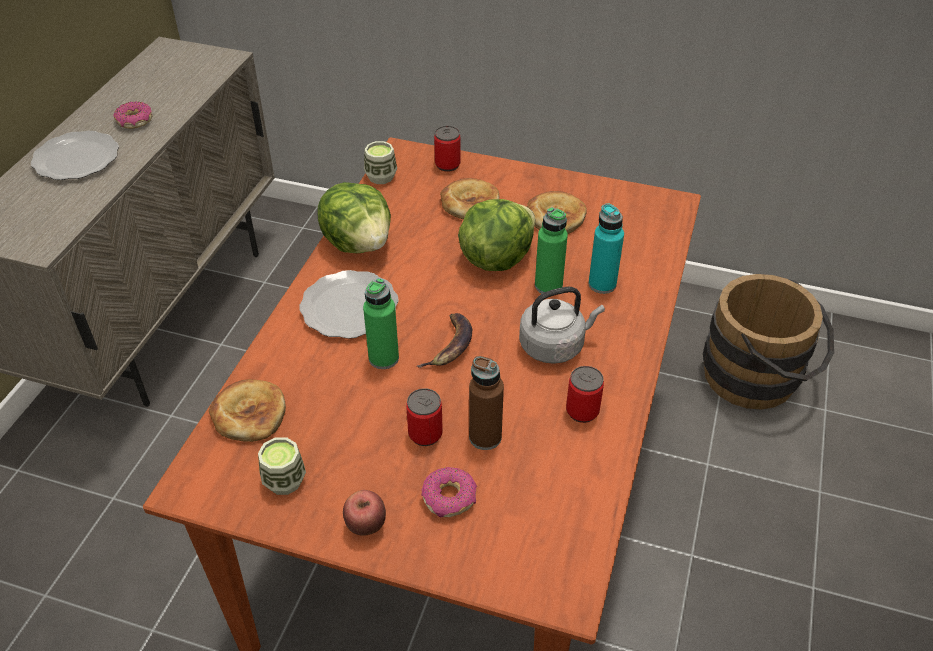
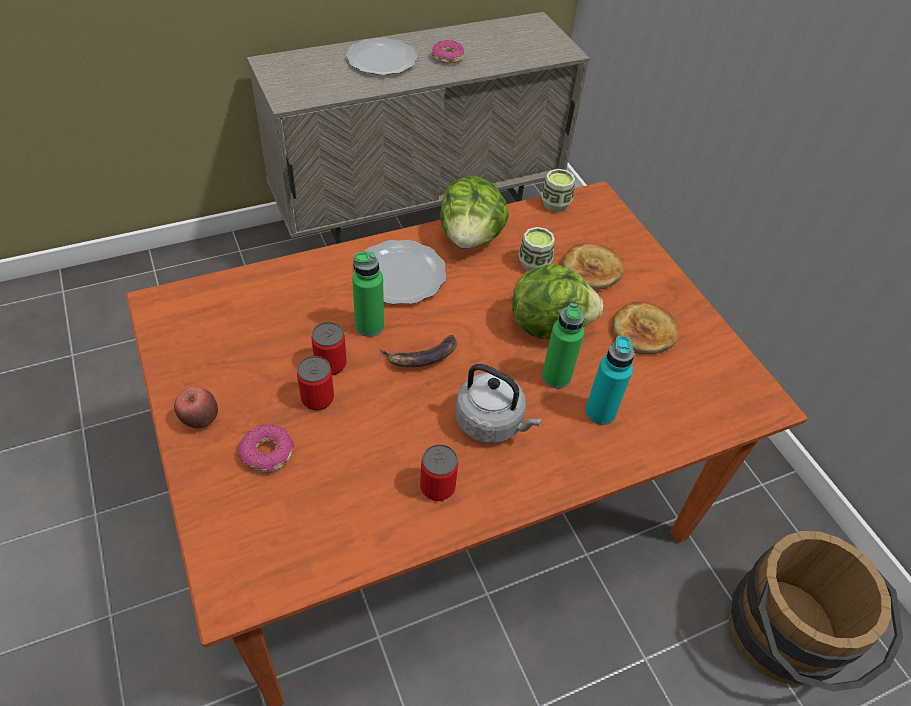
camera: 45 degrees right, 5 degrees up
(249, 414) = (248, 290): bread -> none
(284, 480) = (204, 347): cup -> cup (534, 264)
(447, 165) = (617, 230): can -> can (330, 364)
(485, 437) = (348, 438): brown bottle -> none

